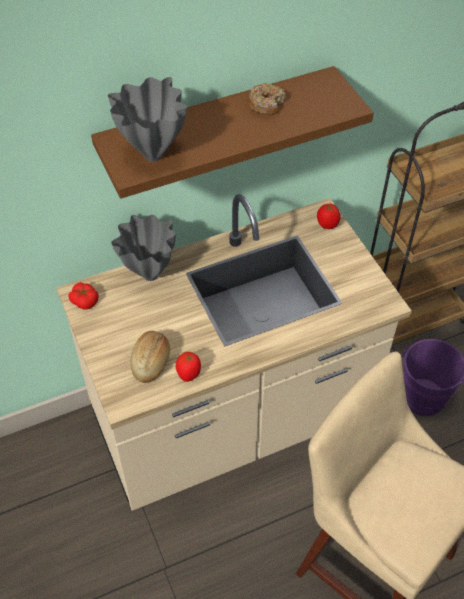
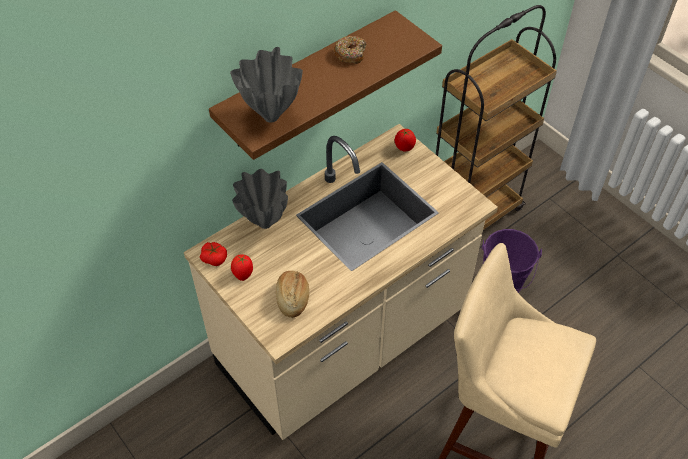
camera: 15 degrees left, 0 degrees up
(189, 374) = (329, 301): tomato -> tomato (243, 274)

